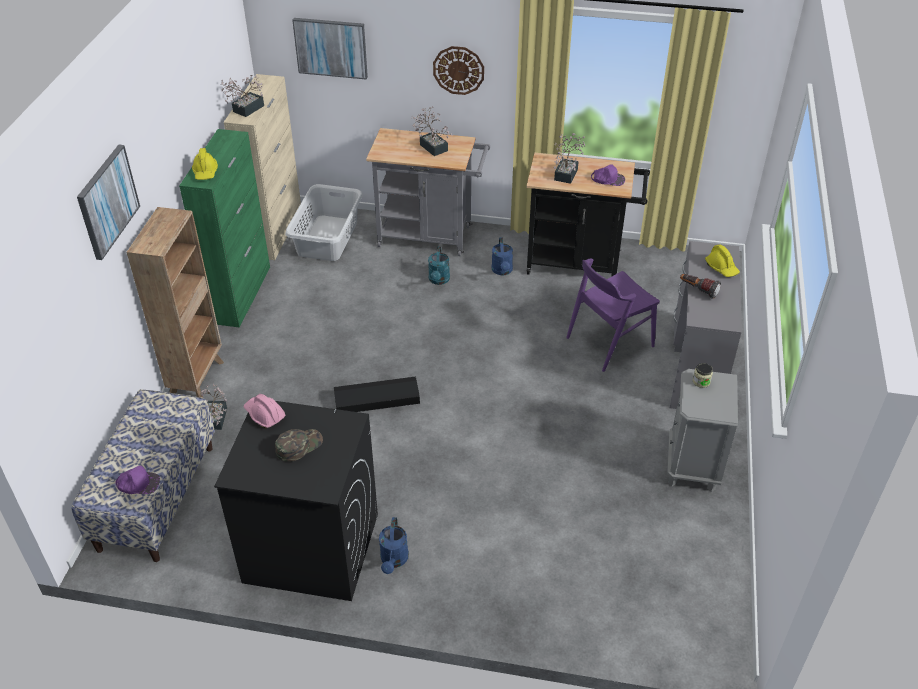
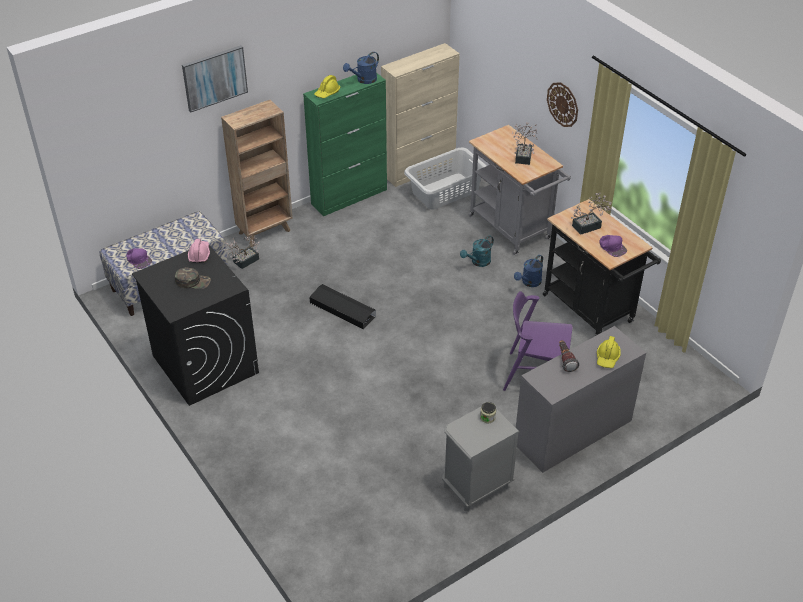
camera: 45 degrees right, 0 degrees up
(245, 110) = (404, 64): potted plant -> none
(331, 47) = (492, 45): picture -> none
(394, 560) = (235, 402): blue watering can -> blue watering can (364, 80)

